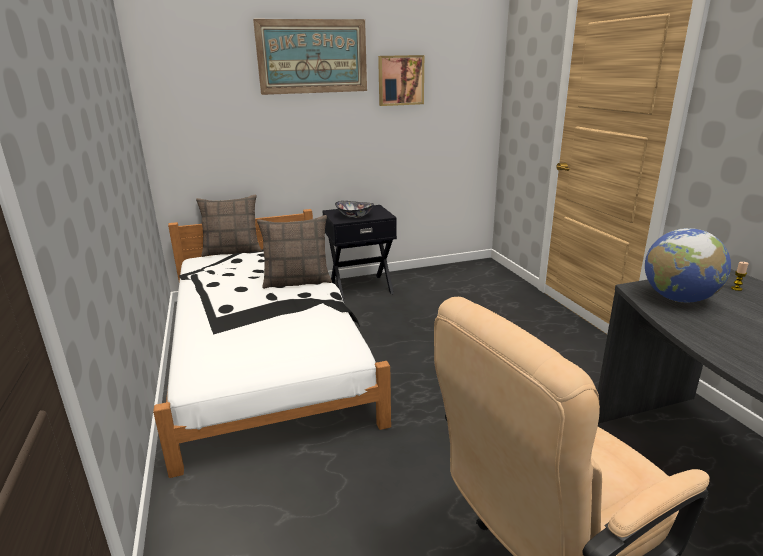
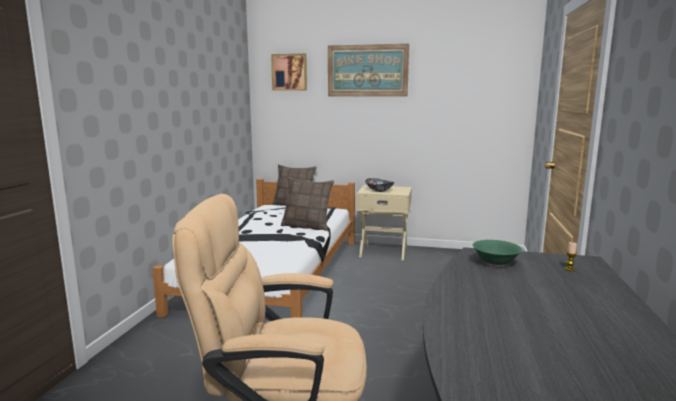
camera: 30 degrees right, 10 degrees down
(361, 287) = (383, 251): black nightstand -> beige nightstand
(400, 80) = (437, 89): picture -> picture (289, 72)
(678, 299) = (495, 263): globe -> green bowl

